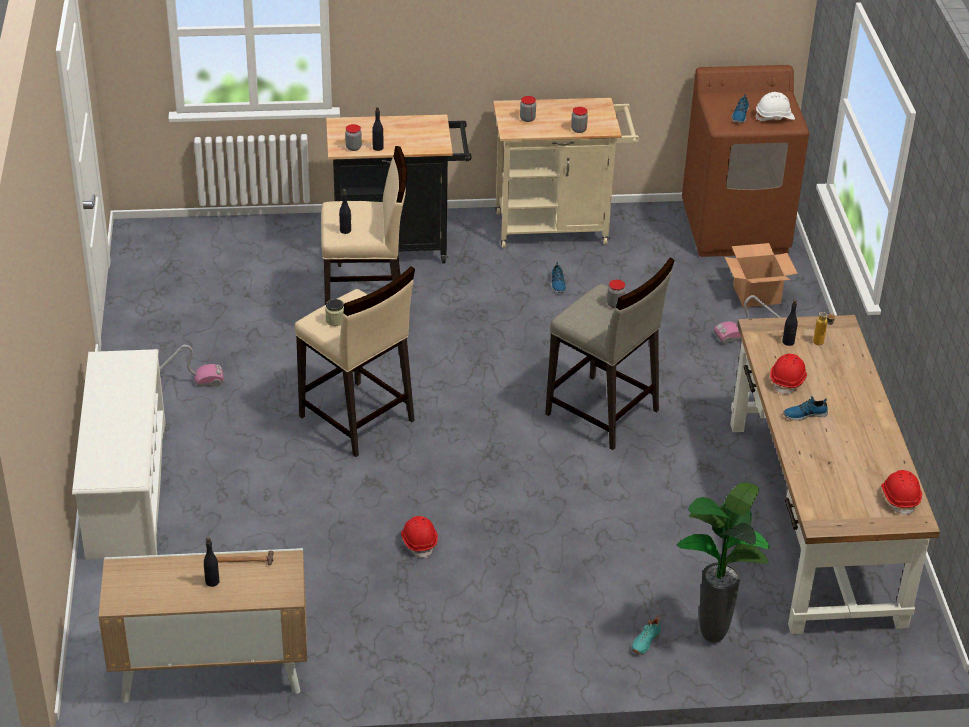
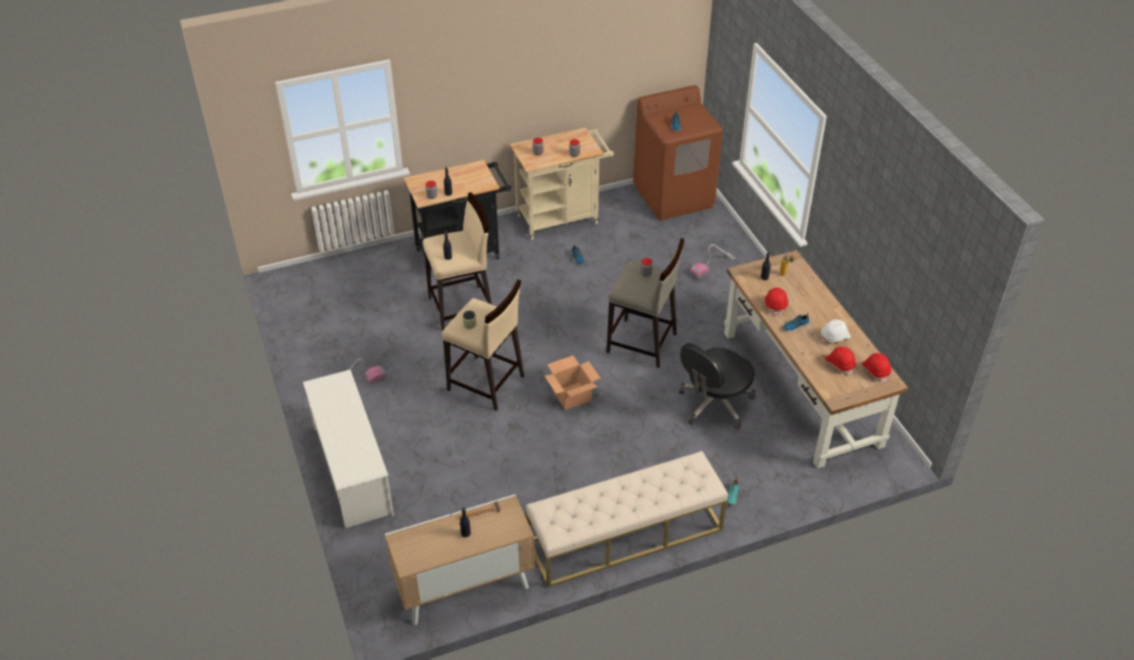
camera: 15 degrees left, 5 degrees up
(419, 542) = (562, 461): red hard hat -> red hard hat (840, 364)
(465, 658) = (625, 535): none -> beige bench
(673, 515) = (714, 404): none -> black office chair
(710, 636) = (769, 482): potted plant -> none
(756, 294) = (704, 240): cardboard box -> cardboard box (571, 396)
(774, 117) = (698, 123): white hard hat -> white hard hat (835, 337)

